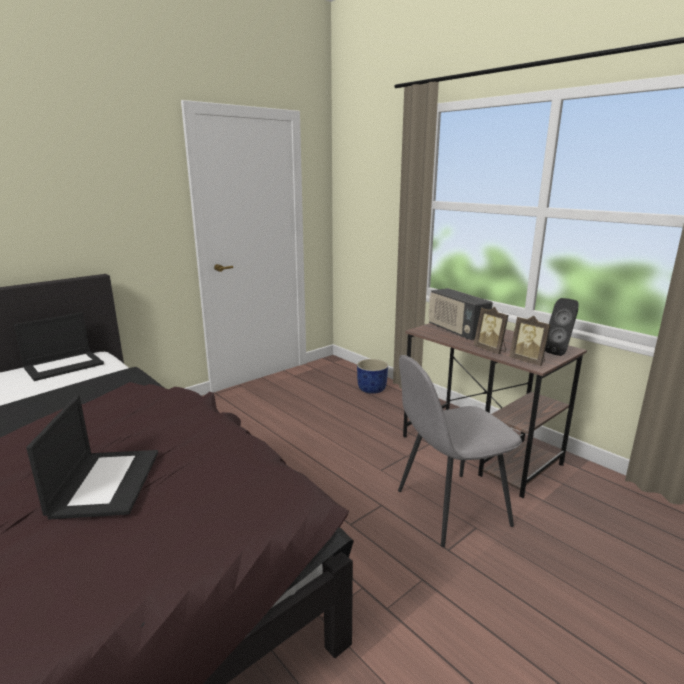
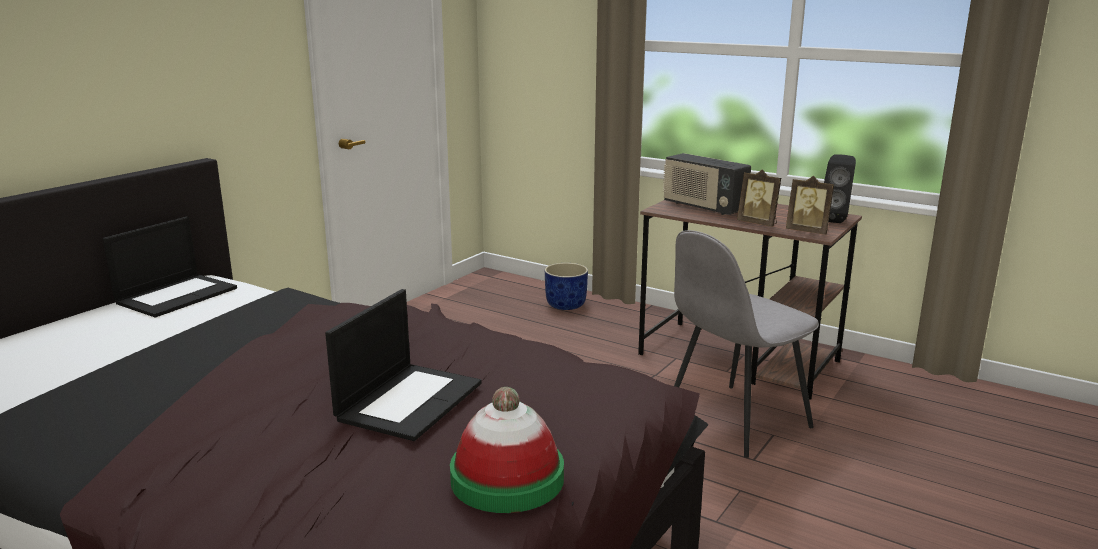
camera: 15 degrees left, 0 degrees up
(99, 586) = (507, 479): none -> hat
(105, 482) = (409, 400): laptop -> laptop turned 45 degrees clockwise

